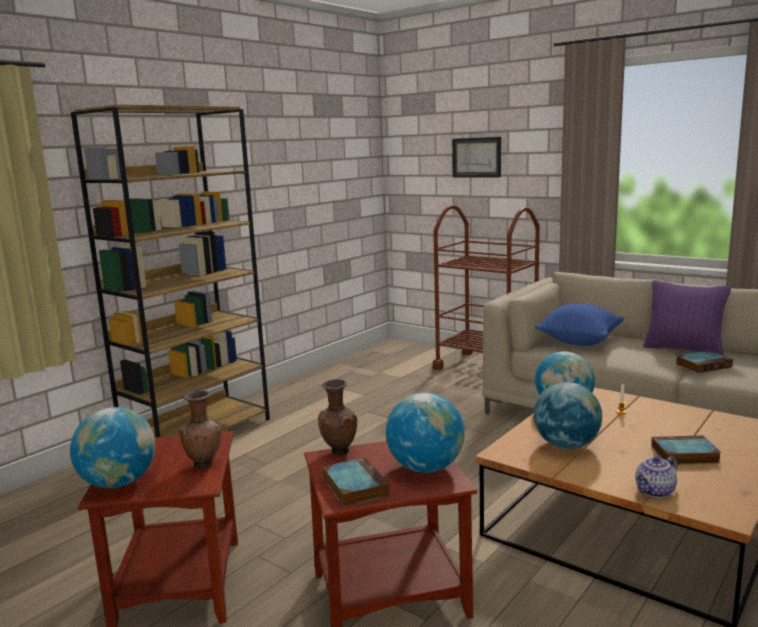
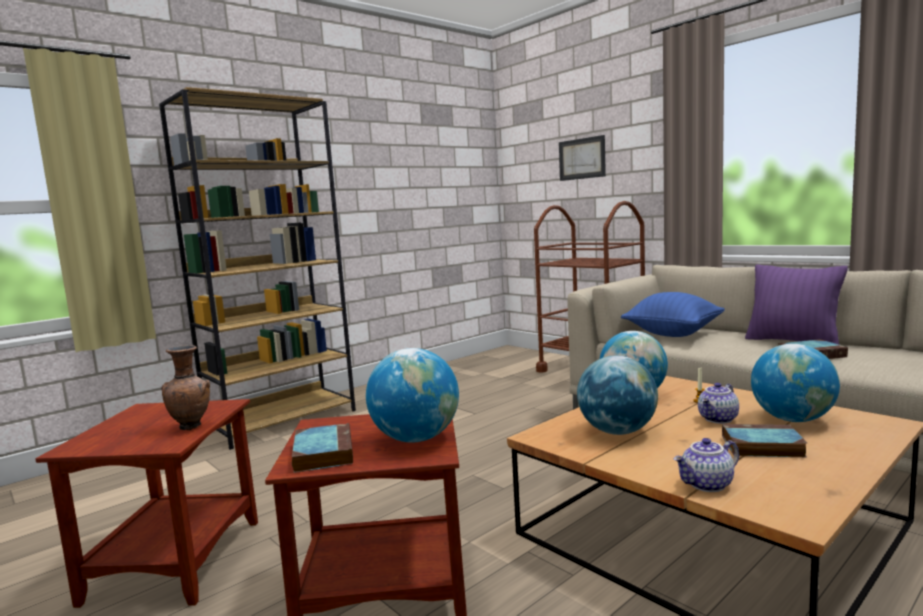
camera: 10 degrees right, 5 degrees down
(119, 483) = (95, 439): globe -> globe (792, 419)
(338, 452) = (335, 420): brown vase -> none
(643, 430) = (718, 419): none -> teapot

